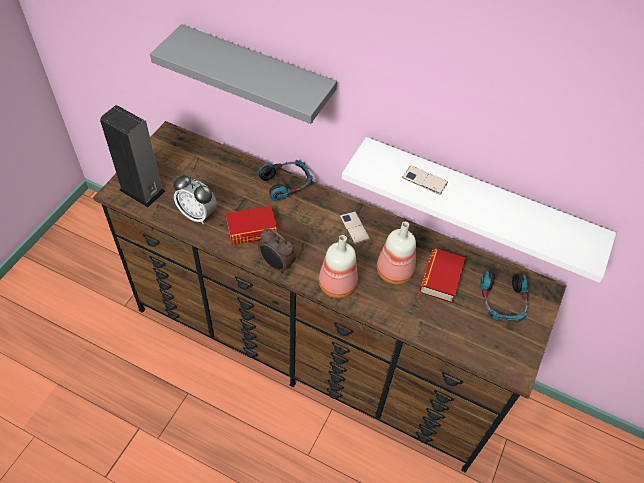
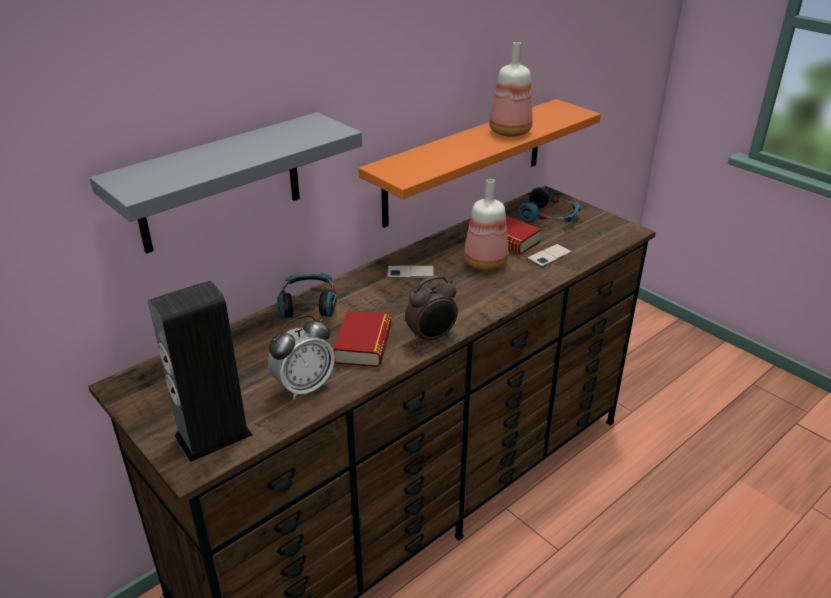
camera: 65 degrees left, 20 degrees down
(336, 284) = (482, 302): bottle -> bottle (508, 132)
(425, 180) = (445, 152): phone -> phone (549, 256)
(477, 203) = (465, 162): white shelf -> orange shelf

